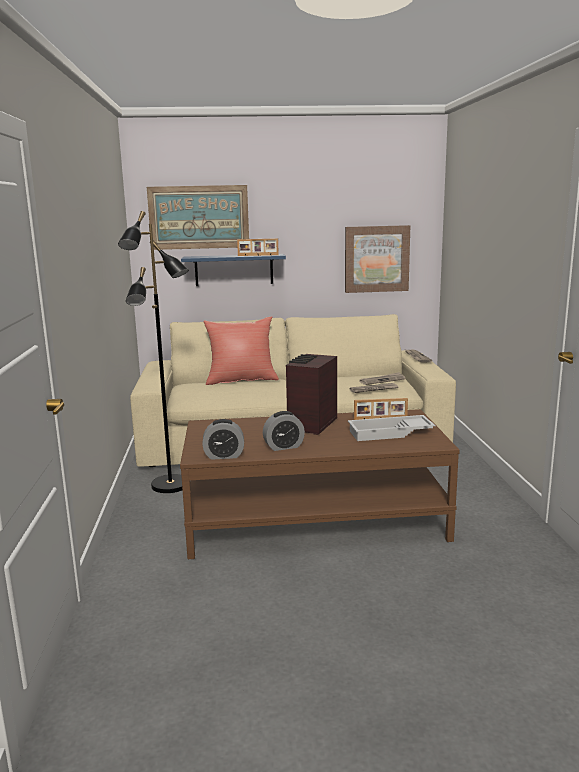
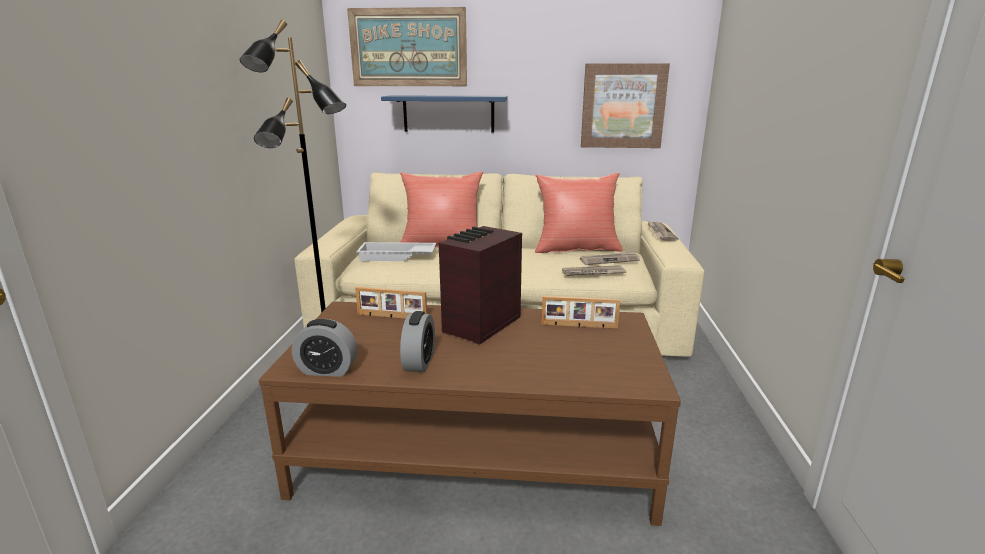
camera: 10 degrees right, 5 degrees up
(258, 255) = (473, 96): picture frame -> picture frame (391, 317)
(284, 447) = (419, 362): alarm clock -> alarm clock turned 75 degrees counterclockwise
(352, 375) = (576, 249): none -> red pillow
(390, 433) = (582, 354): white tray -> white tray (396, 257)

